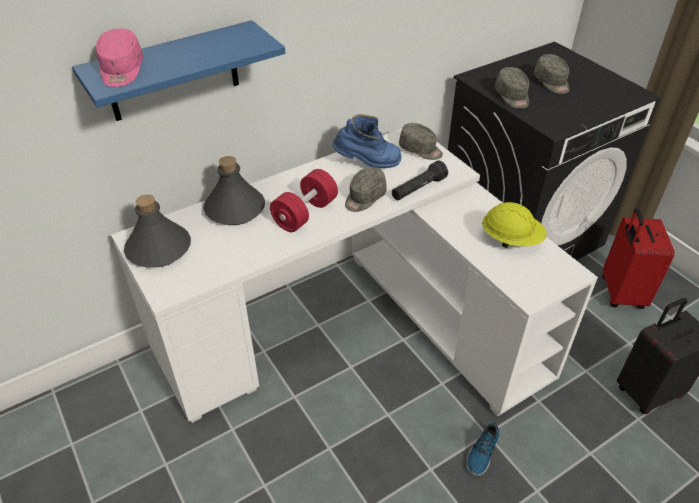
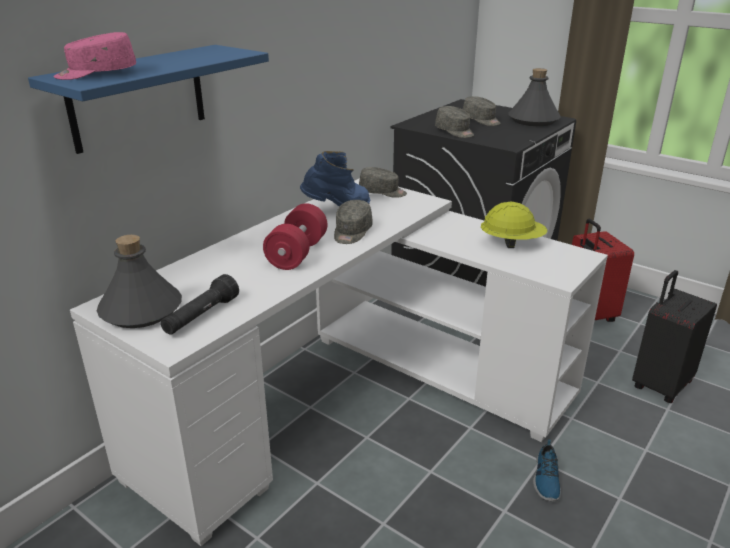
camera: 20 degrees left, 15 degrees down
(122, 71) = (96, 74): pink cap -> pink cap turned 90 degrees clockwise
(235, 209) = (216, 263): grey bottle -> grey bottle (533, 120)
(418, 189) = (401, 218): black flashlight -> black flashlight (201, 316)

